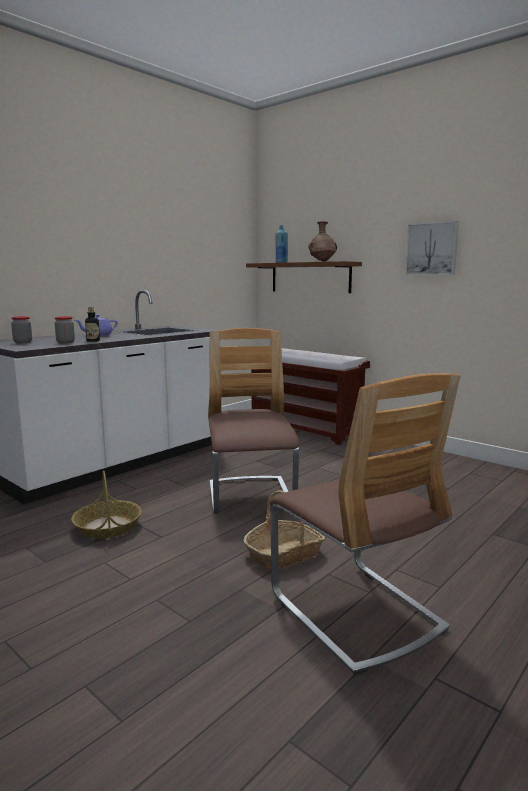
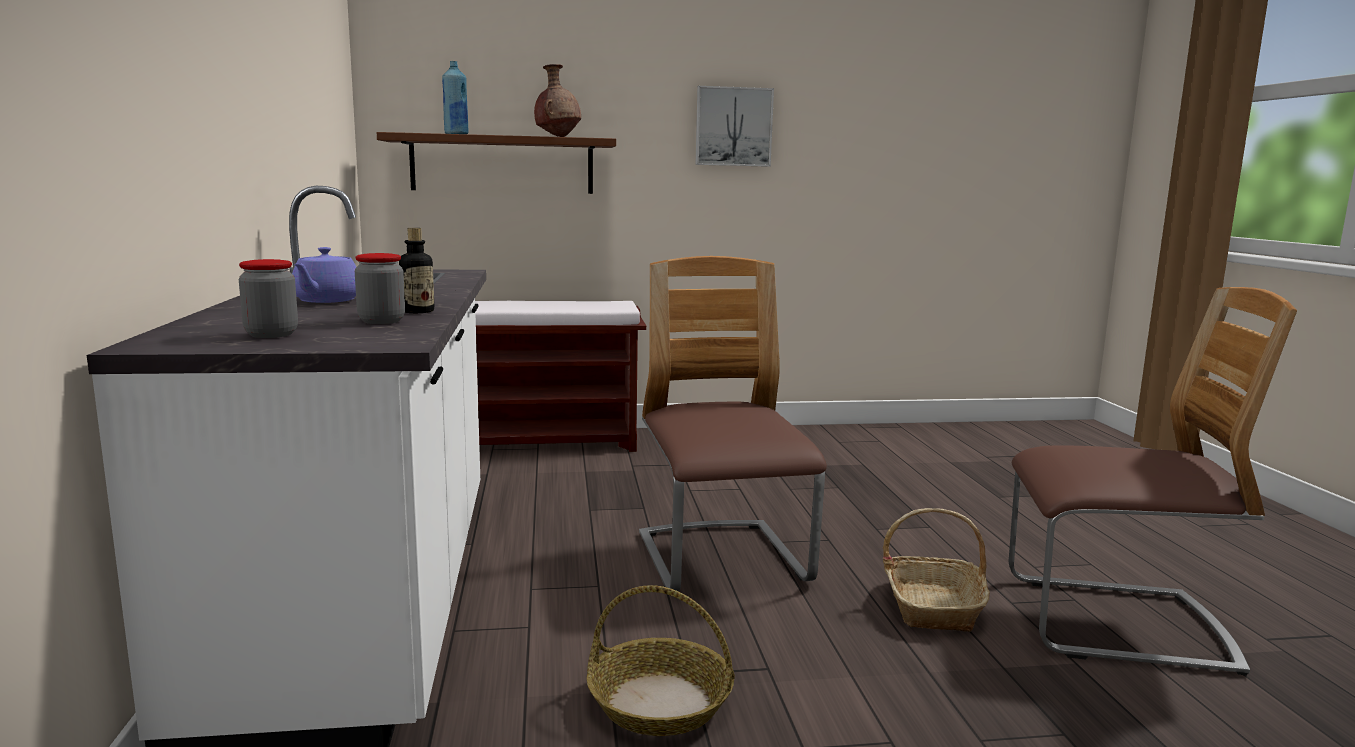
camera: 50 degrees left, 0 degrees up
(250, 497) = (722, 560): chair -> chair turned 45 degrees clockwise

